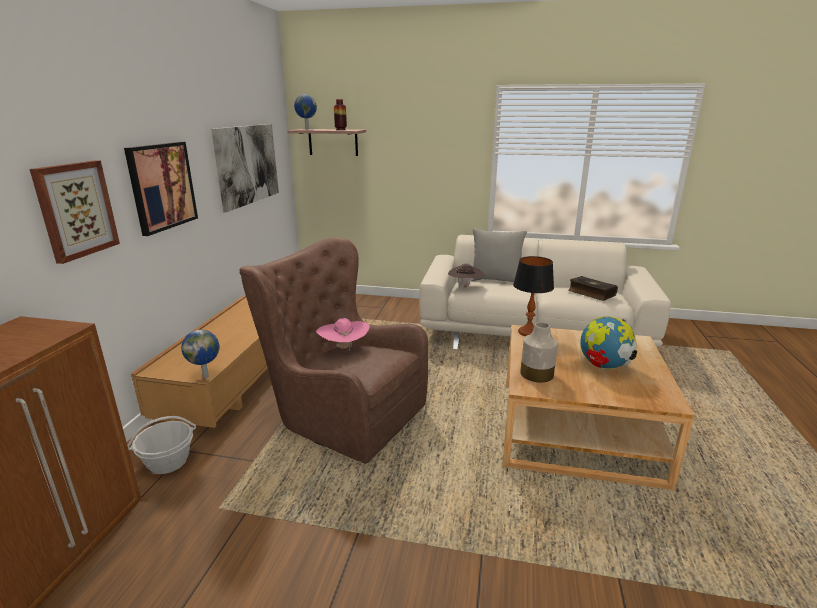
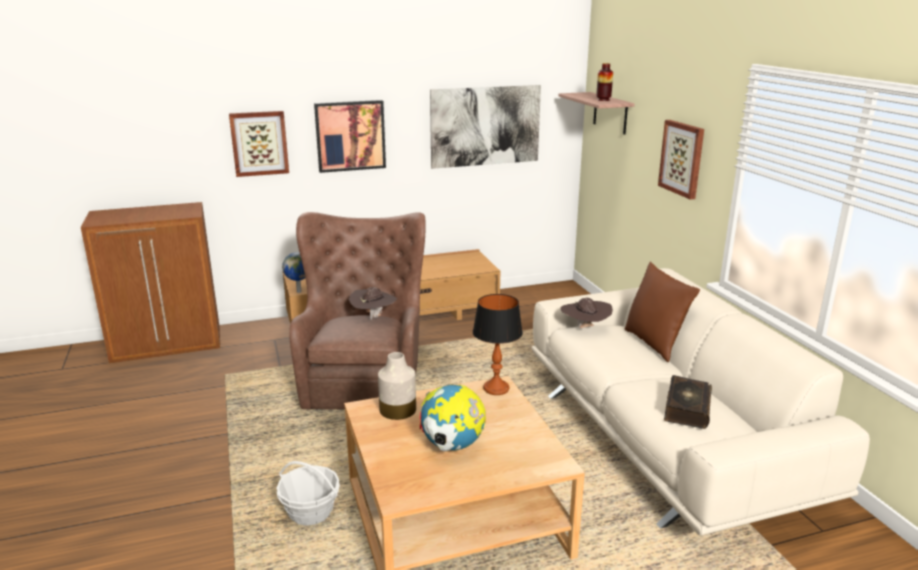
camera: 60 degrees right, 0 degrees up
(168, 462) = (259, 339): basket -> basket (310, 512)
(306, 129) = (582, 94): globe -> none
(344, 348) = (373, 316): pink hat -> brown hat
(433, 160) = (682, 158): none -> picture
(496, 280) = (654, 343): grey pillow -> brown pillow

